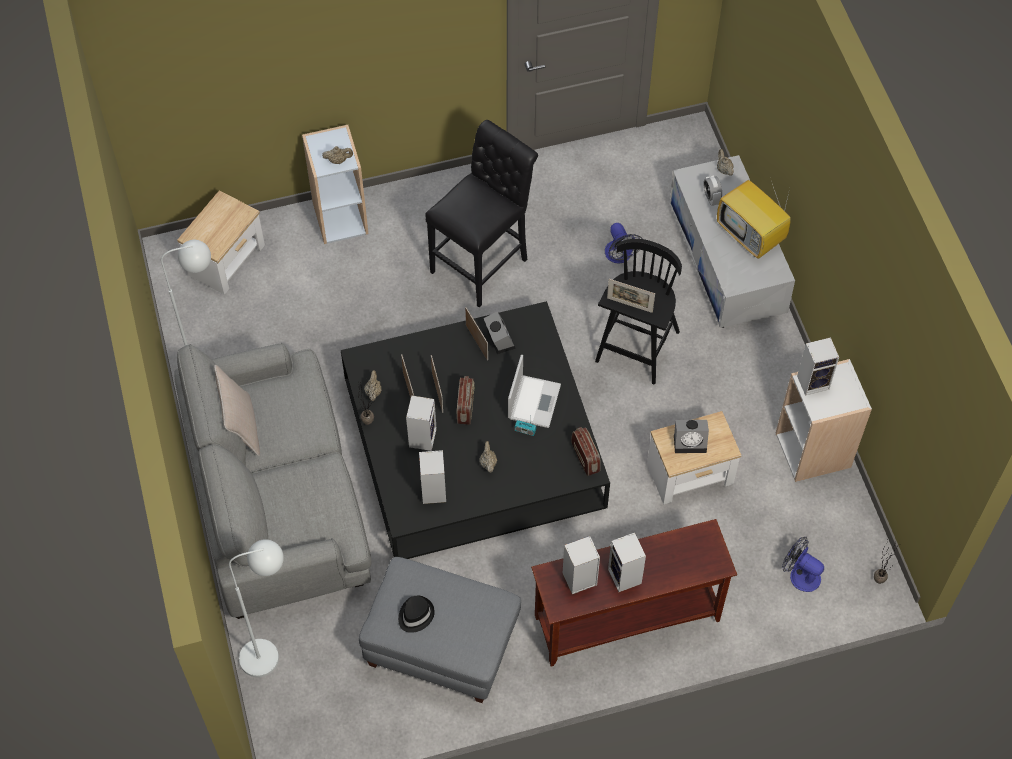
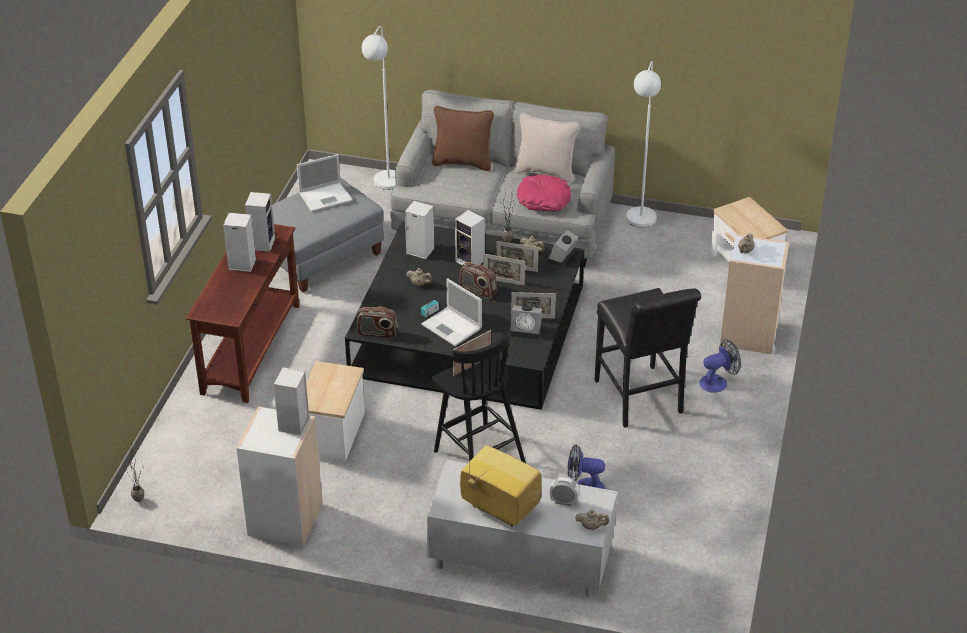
camera: 120 degrees right, 20 degrees down
(268, 516) = (462, 162): none -> brown pillow
(296, 404) = (544, 200): none -> pink pillow
(415, 615) = (326, 196): black hat -> laptop
(691, 442) = (332, 385): alarm clock -> alarm clock (562, 258)
(751, 236) = (498, 508): television -> television turned 45 degrees clockwise
(800, 574) = (189, 456): fan -> fan (718, 382)

